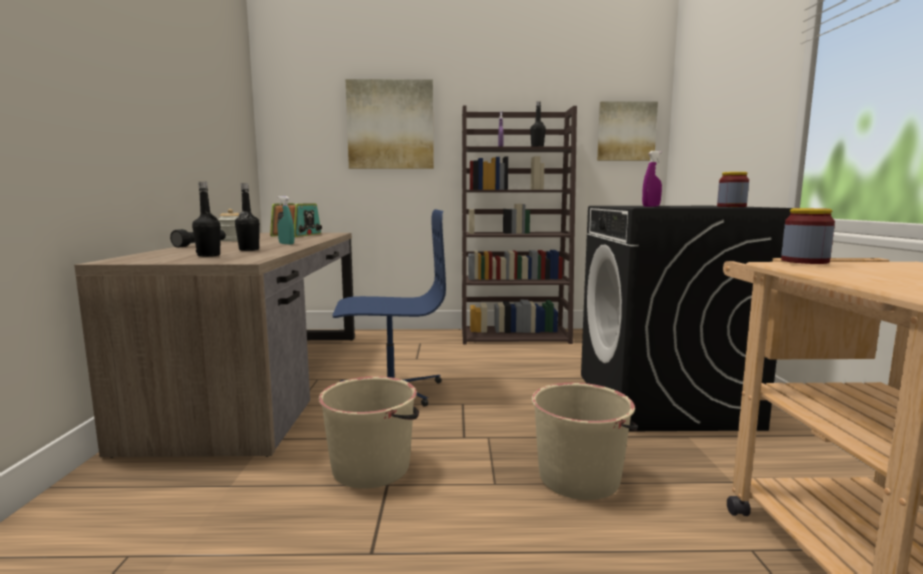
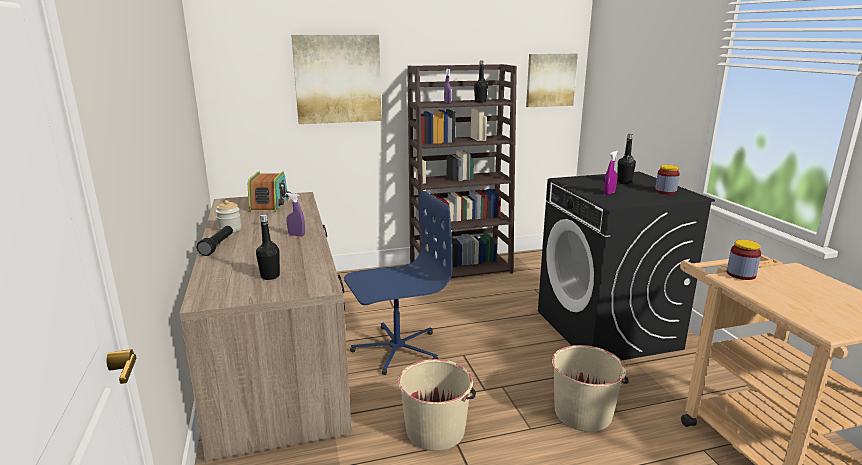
camera: 15 degrees left, 10 degrees up
(249, 250) = (285, 256): black bottle -> black bottle (624, 182)
(286, 244) = (296, 235): turquoise spray bottle -> purple spray bottle

